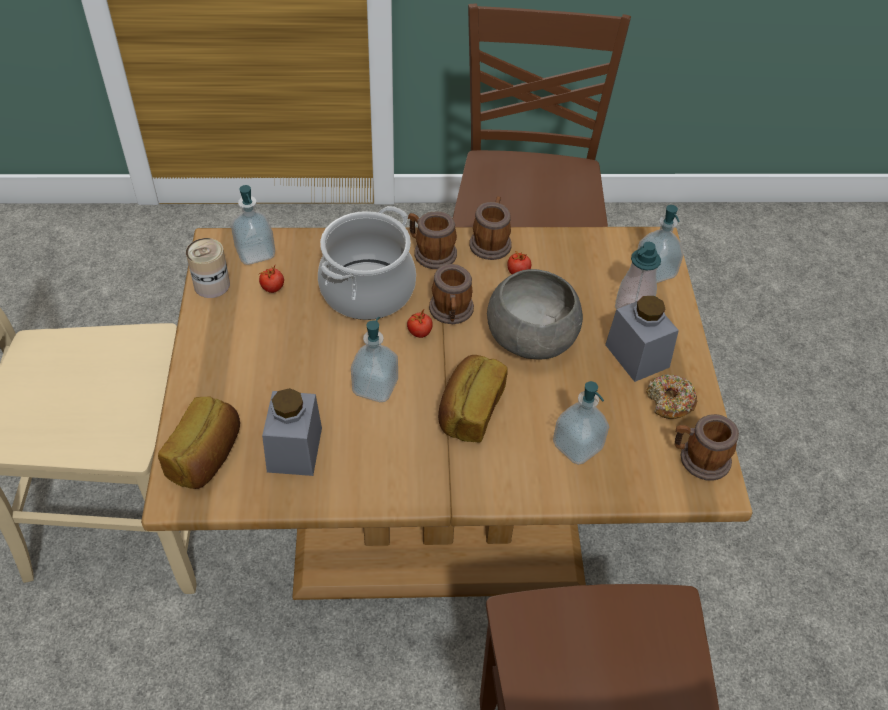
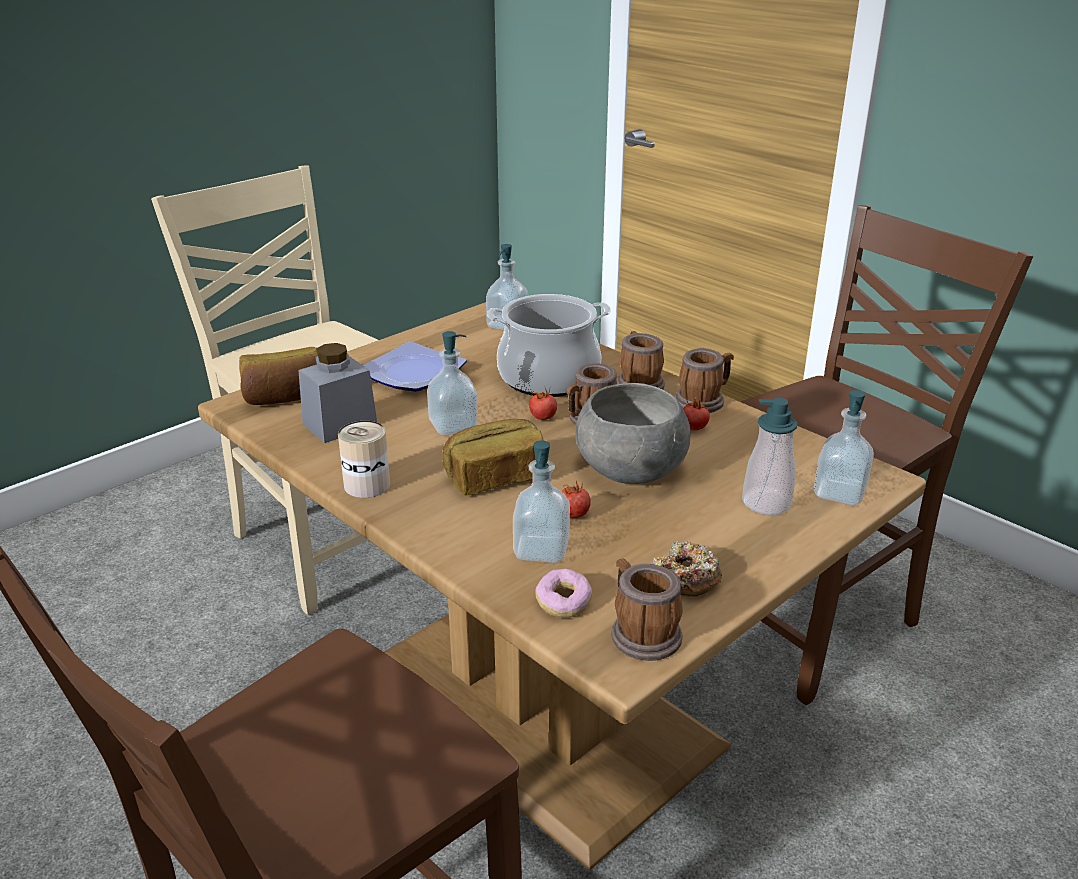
camera: 50 degrees right, 20 degrees down
(212, 285) = (449, 326): can -> can (367, 485)
(266, 355) = (415, 373): none -> plate
(272, 288) = (484, 346): tomato -> tomato (573, 514)
(637, 356) = (711, 532): grey jar -> none
(641, 474) = (563, 603): none -> donut

